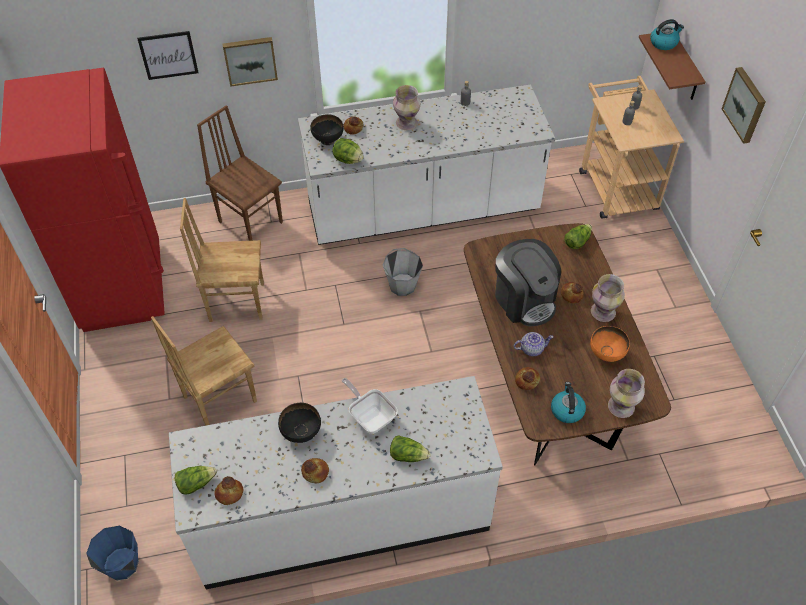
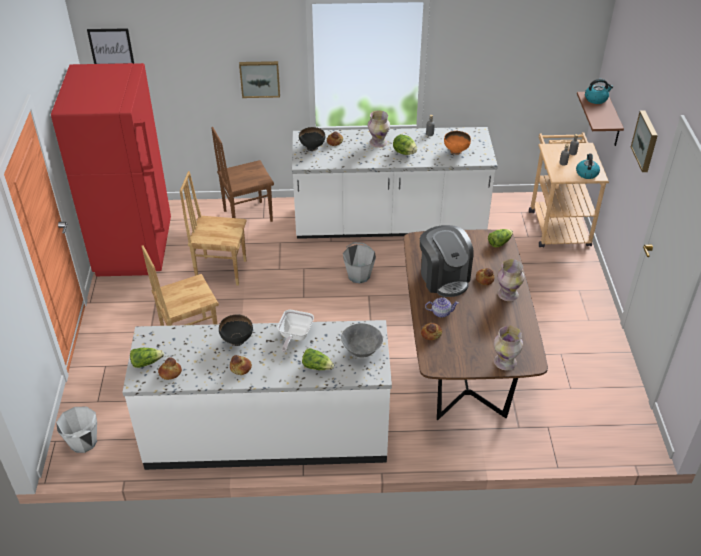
camera: 10 degrees right, 10 degrees down
(122, 564) = (83, 442): blue bucket -> white bucket
(168, 55) = (197, 66): picture -> picture (111, 47)
(251, 221) = (247, 215): brown chair -> brown chair turned 75 degrees counterclockwise
(348, 160) = (324, 162): lettuce -> lettuce (404, 152)
(370, 416) = (294, 336): frying pan -> frying pan turned 135 degrees counterclockwise
(456, 425) = (362, 352): none -> grey bowl
(566, 410) = (458, 358): kettle -> kettle (586, 173)
(606, 354) = (502, 324): orange bowl -> orange bowl (456, 151)

